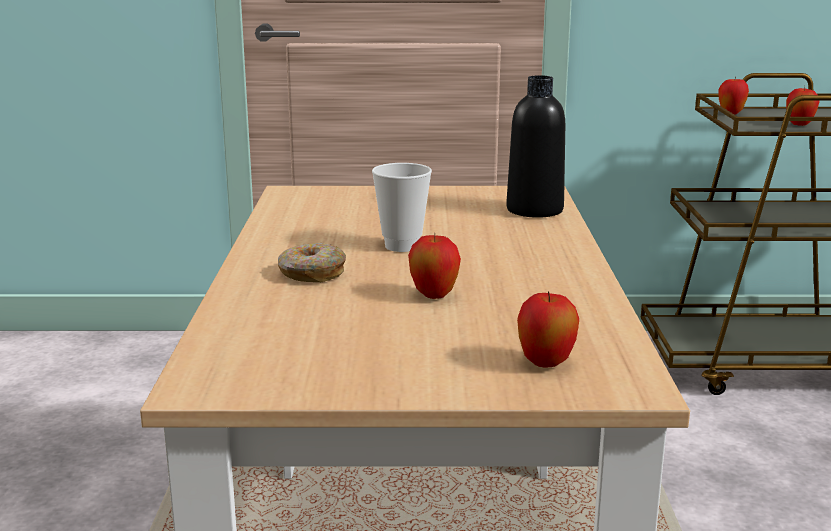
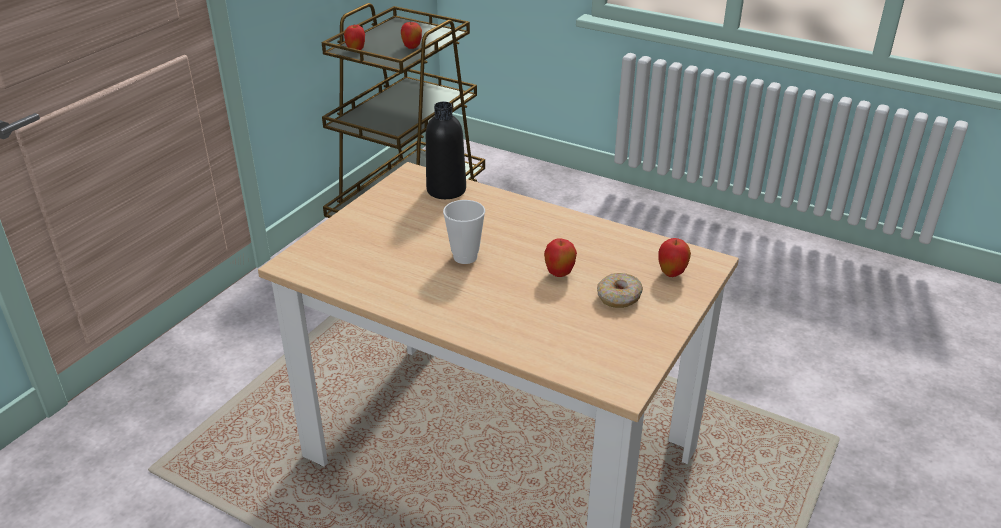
camera: 60 degrees left, 15 degrees up
(311, 274) = (483, 304): donut -> donut (619, 297)

